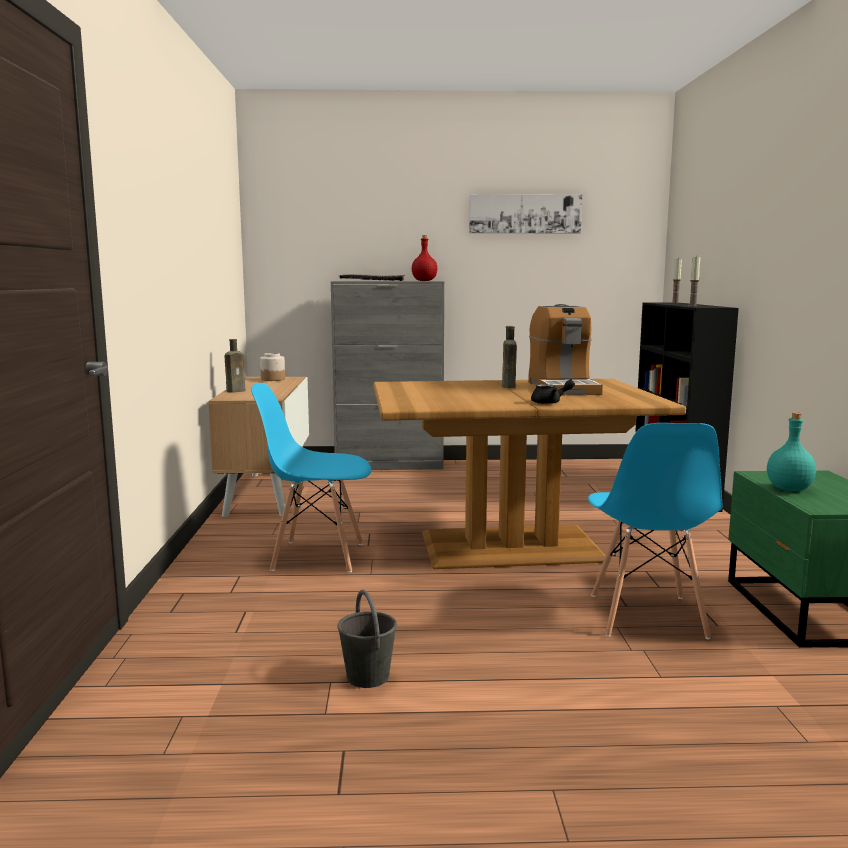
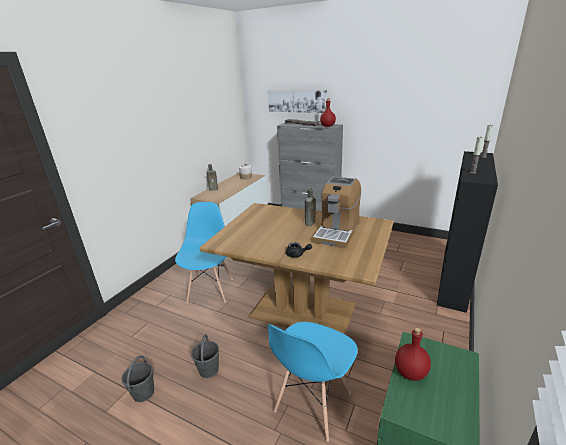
camera: 30 degrees right, 15 degrees up
(317, 556) = (210, 290): blue chair -> blue chair turned 60 degrees clockwise
(449, 629) = (209, 370): none -> grey bucket
(525, 214) = (398, 81): picture -> picture (297, 100)
(789, 489) = (410, 373): turquoise bottle -> red bottle

